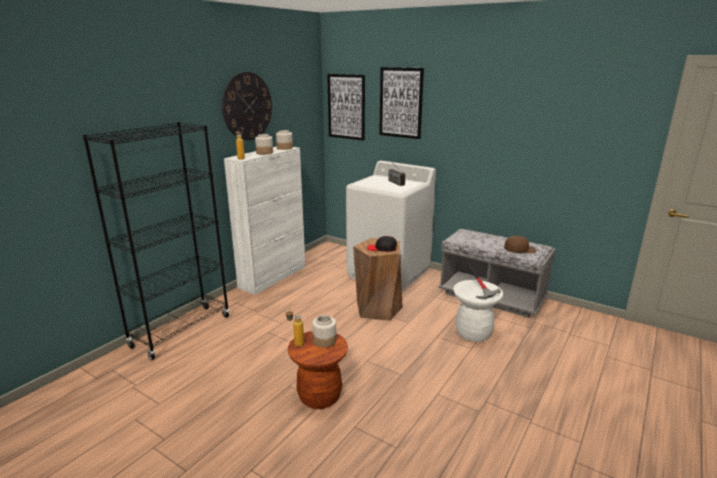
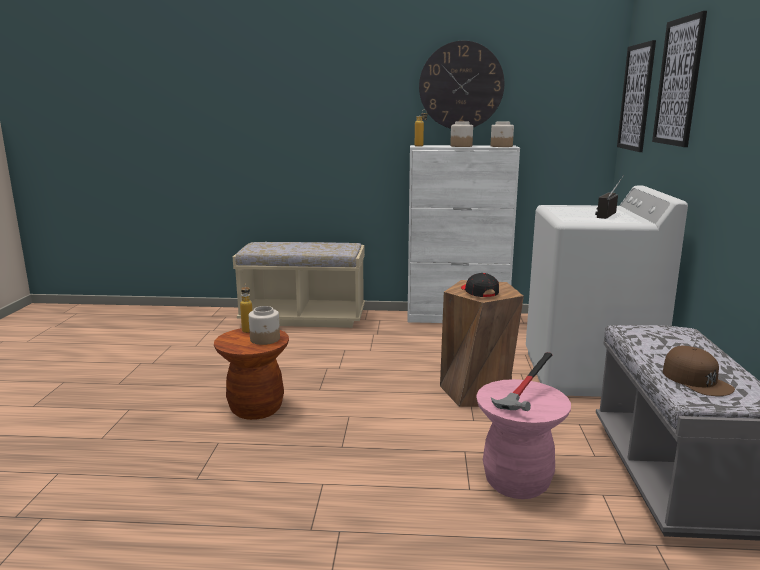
camera: 60 degrees right, 5 degrees down
(181, 331) = (303, 318): black bookcase -> beige bench
(473, 333) = (517, 482): white stool -> pink stool

